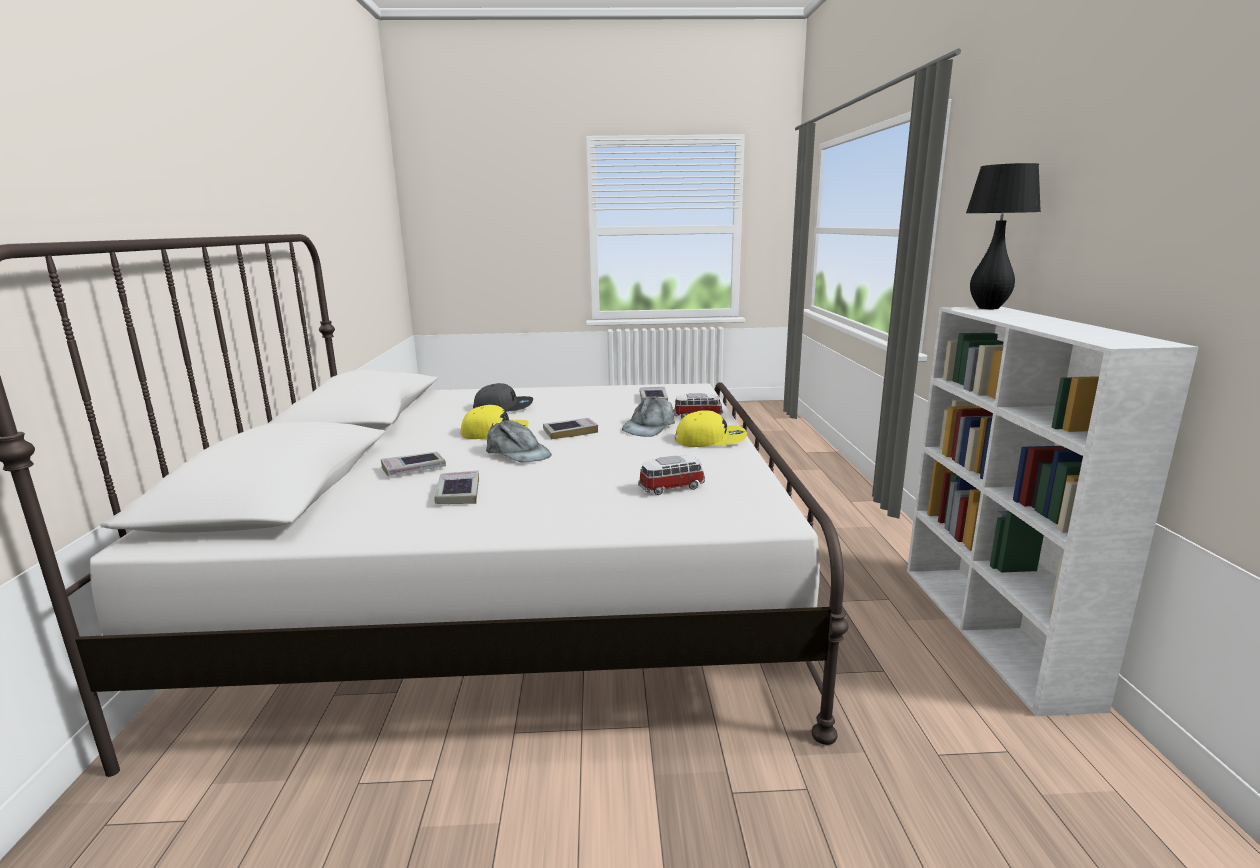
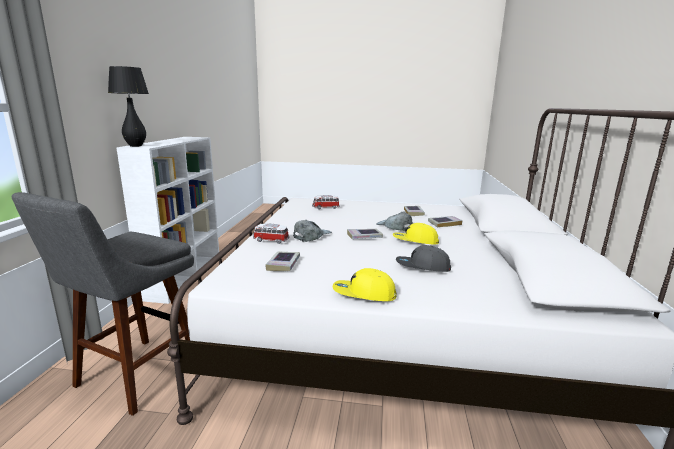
camera: 170 degrees left, 0 degrees up
(710, 439) = (284, 224): yellow cap -> yellow cap (364, 294)
(797, 502) = (134, 377): none -> grey stool

